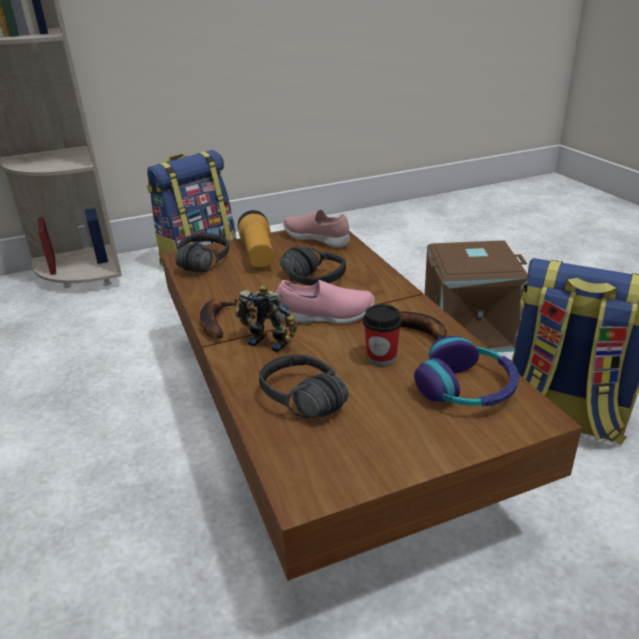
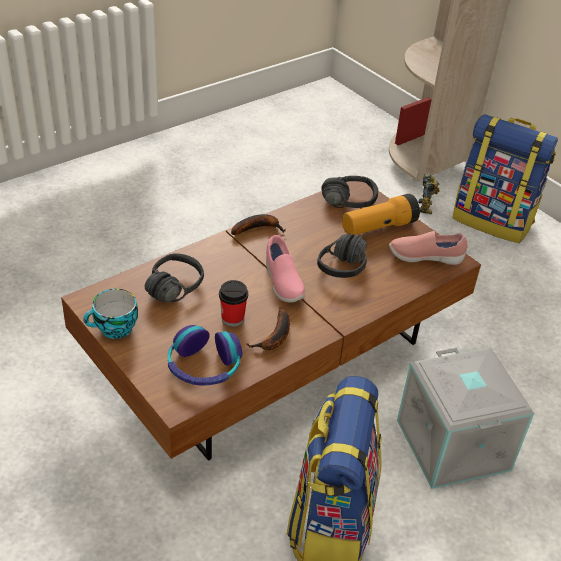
camera: 70 degrees right, 10 degrees up
(270, 340) = (241, 259): toy robot -> toy robot (427, 207)
(317, 239) = (425, 257): pink shoe -> pink shoe turned 105 degrees counterclockwise
(383, 466) = (114, 329): none -> cup
(468, 330) = (455, 445): brown storage box -> grey storage box

